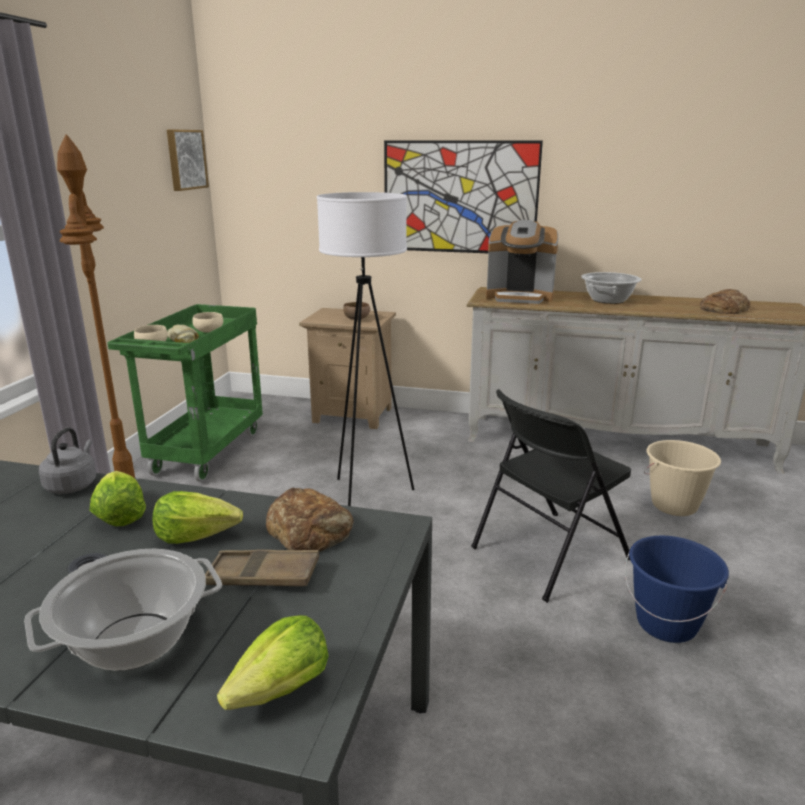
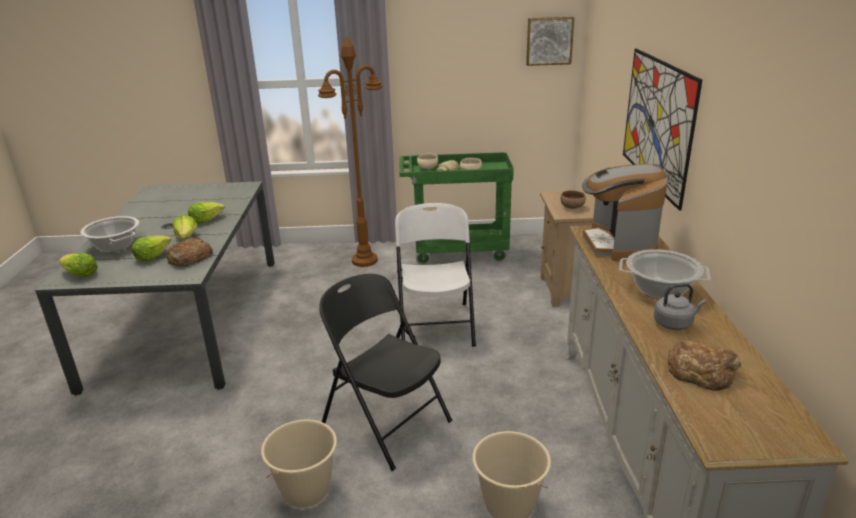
camera: 75 degrees right, 5 degrees up
(73, 485) = (234, 205): grey kettle -> grey kettle (674, 323)
(262, 576) = (152, 256): brown tray -> lettuce
(368, 495) = (436, 326): white floor lamp -> white chair
(666, 624) = (306, 490): blue bucket -> beige bucket

